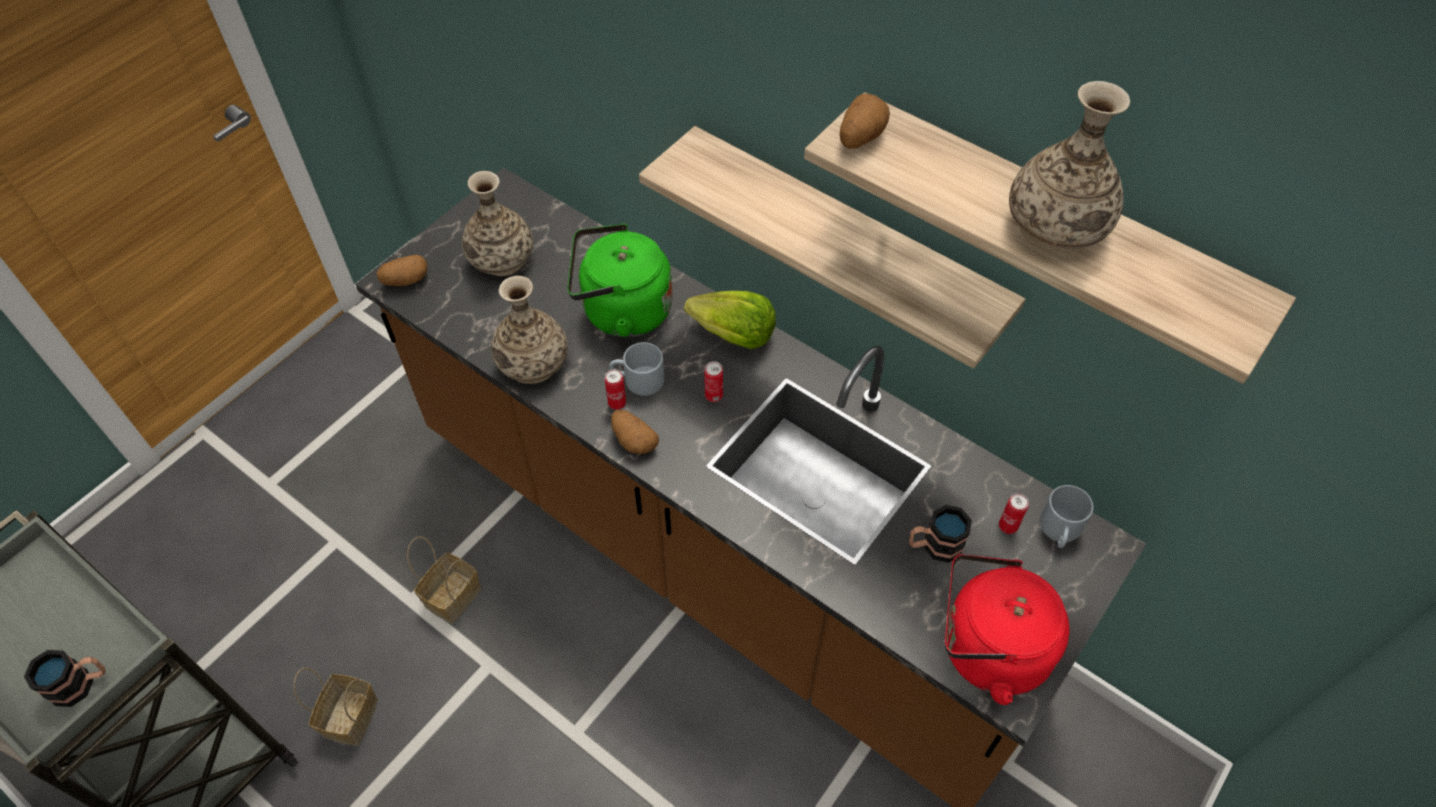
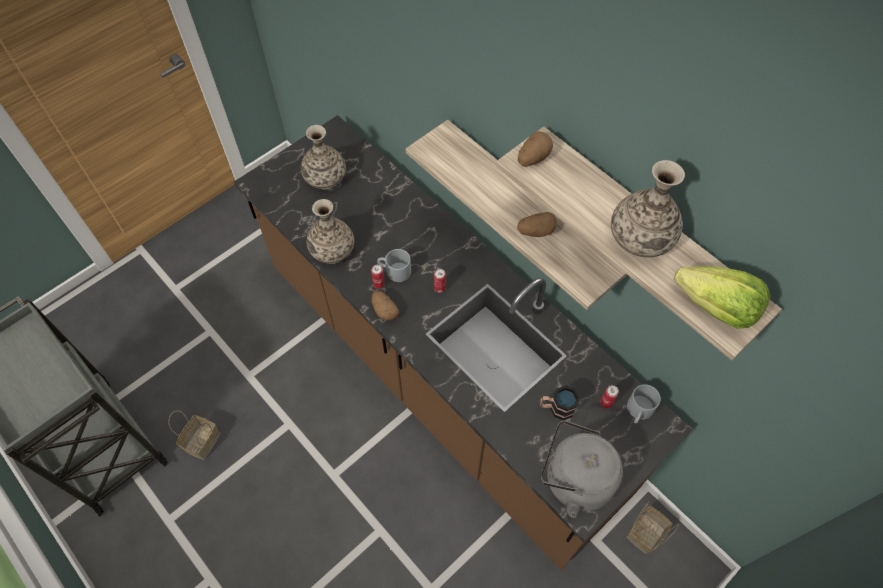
camera: 10 degrees right, 5 degrees up
(81, 684) = (42, 407): mug -> none
(406, 281) = (264, 184): potato -> potato (535, 231)
(453, 595) = (274, 376): basket -> basket (645, 532)
(621, 311) = (393, 224): green kettle -> none
(733, 335) = (460, 250): lettuce -> lettuce (716, 308)
(987, 649) = (574, 479): red kettle -> grey kettle

